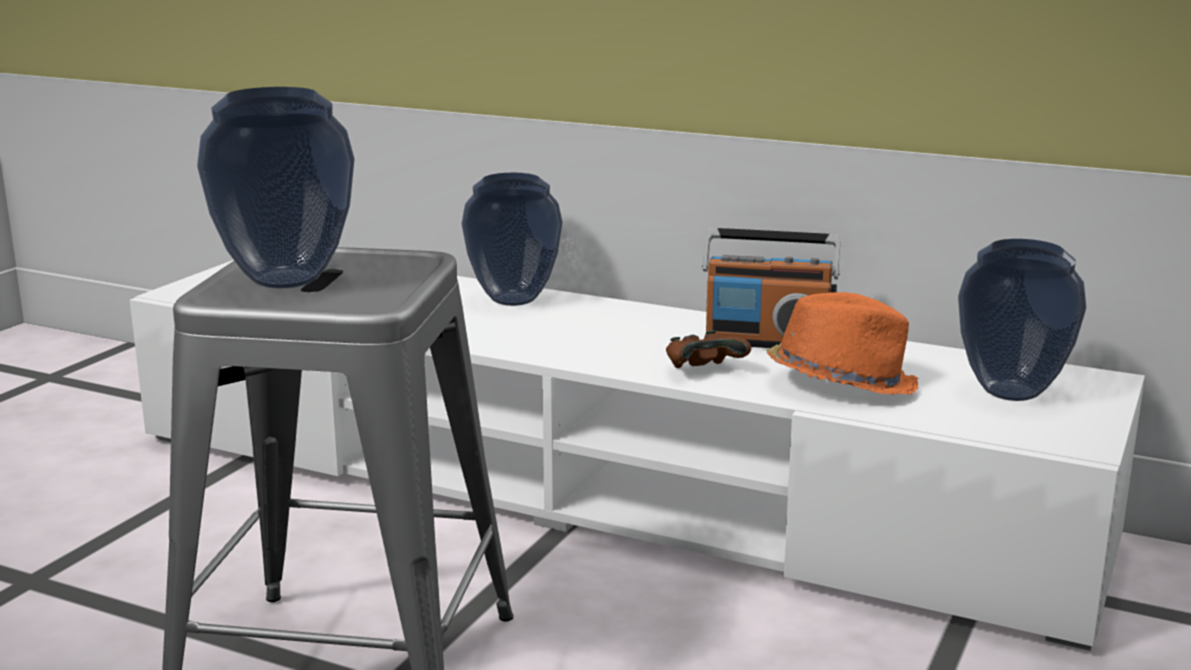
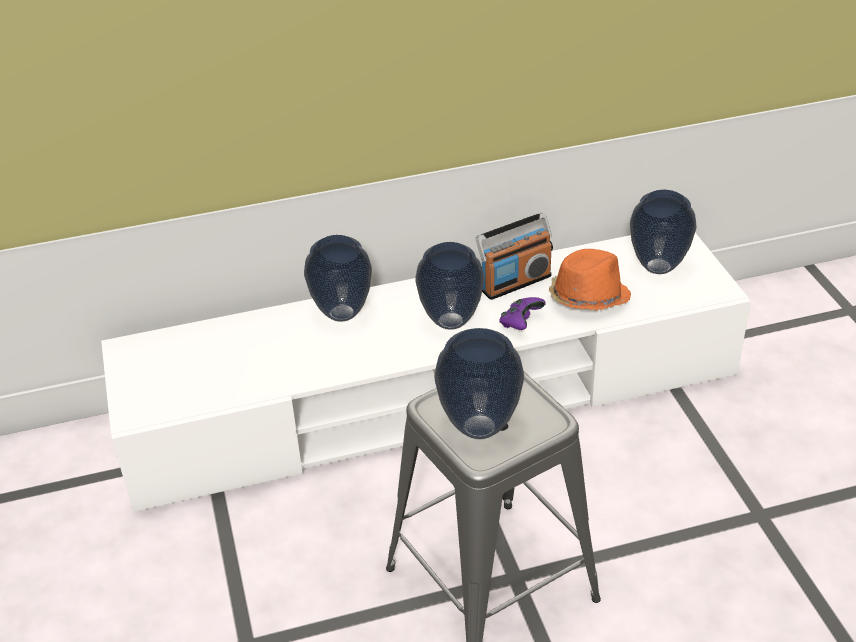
camera: 40 degrees left, 20 degrees up
(621, 342) = (452, 321): none -> vase
(703, 371) = (520, 323): brown game controller -> purple game controller

